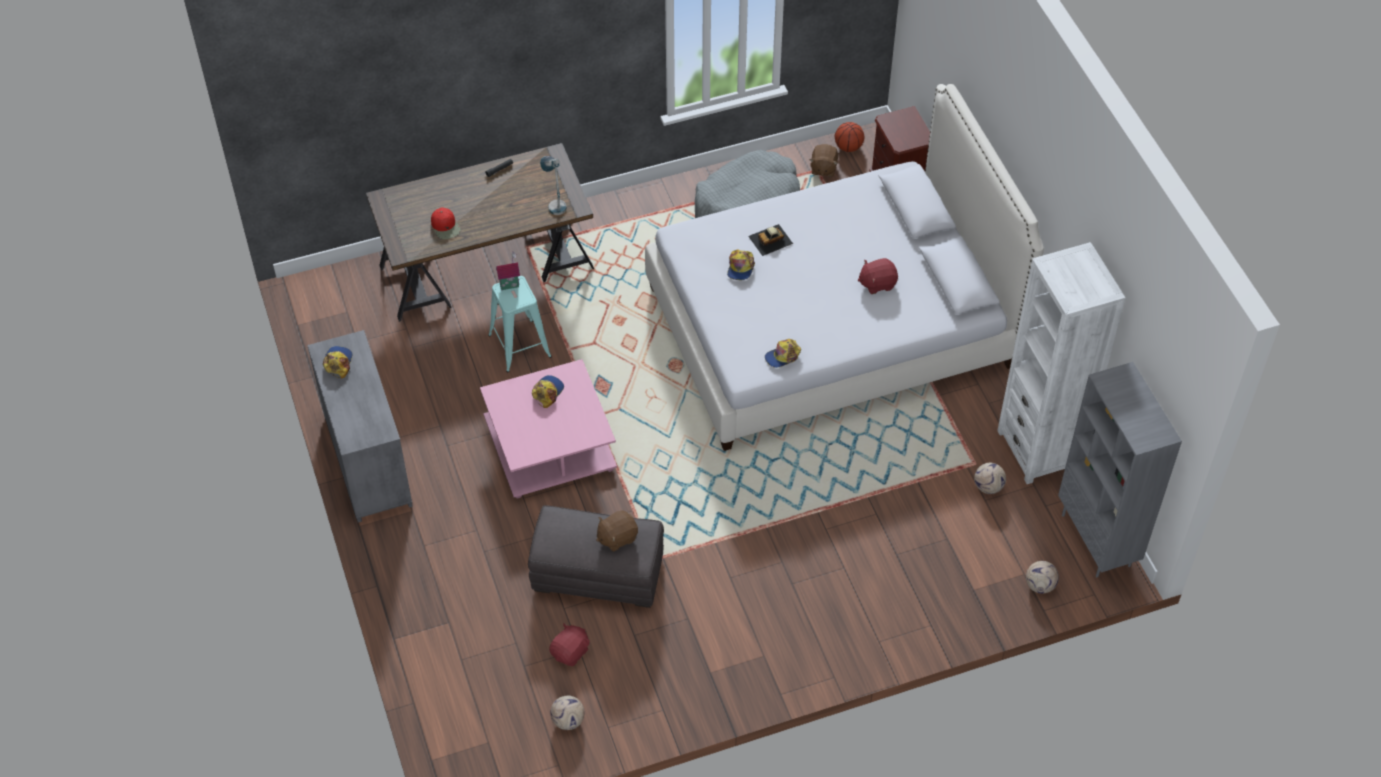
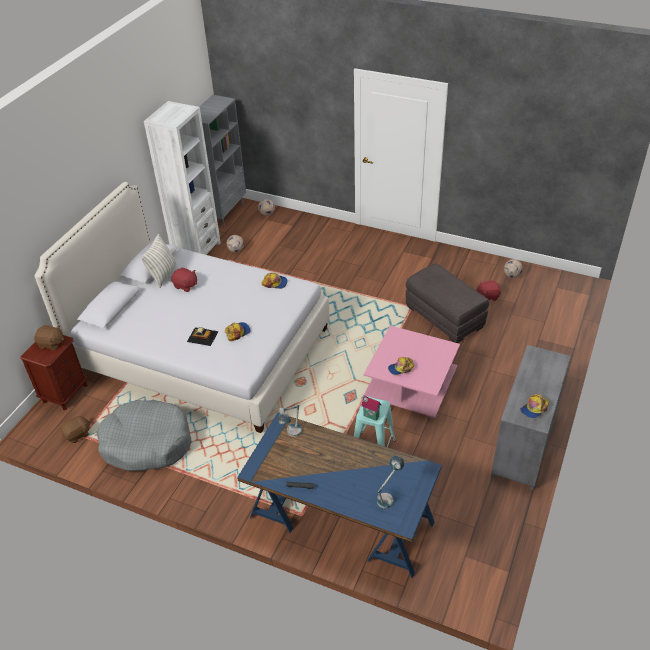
camera: 135 degrees left, 10 degrees down
(415, 211) = (389, 496): none -> table lamp
(445, 226) = (378, 468): red cap -> none
(486, 266) = (340, 520): brown desk -> blue desk
(617, 537) = (436, 281): brown plush toy -> brown plush toy (51, 344)
(848, 147) = (46, 437): basketball -> none
(923, 278) = (163, 275): none -> pillow

